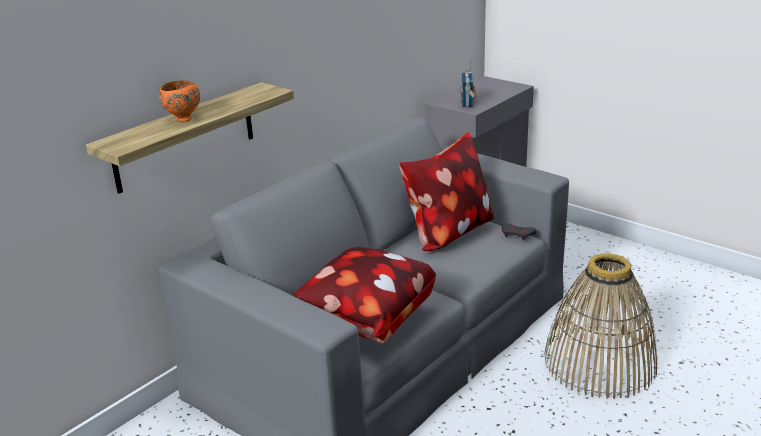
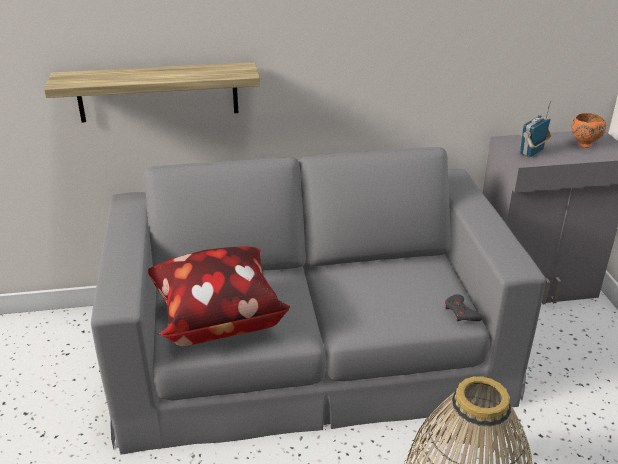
camera: 40 degrees right, 5 degrees up
(182, 119) = (138, 75): orange bowl -> orange bowl (583, 144)
(447, 233) = (398, 277): pillow -> none

